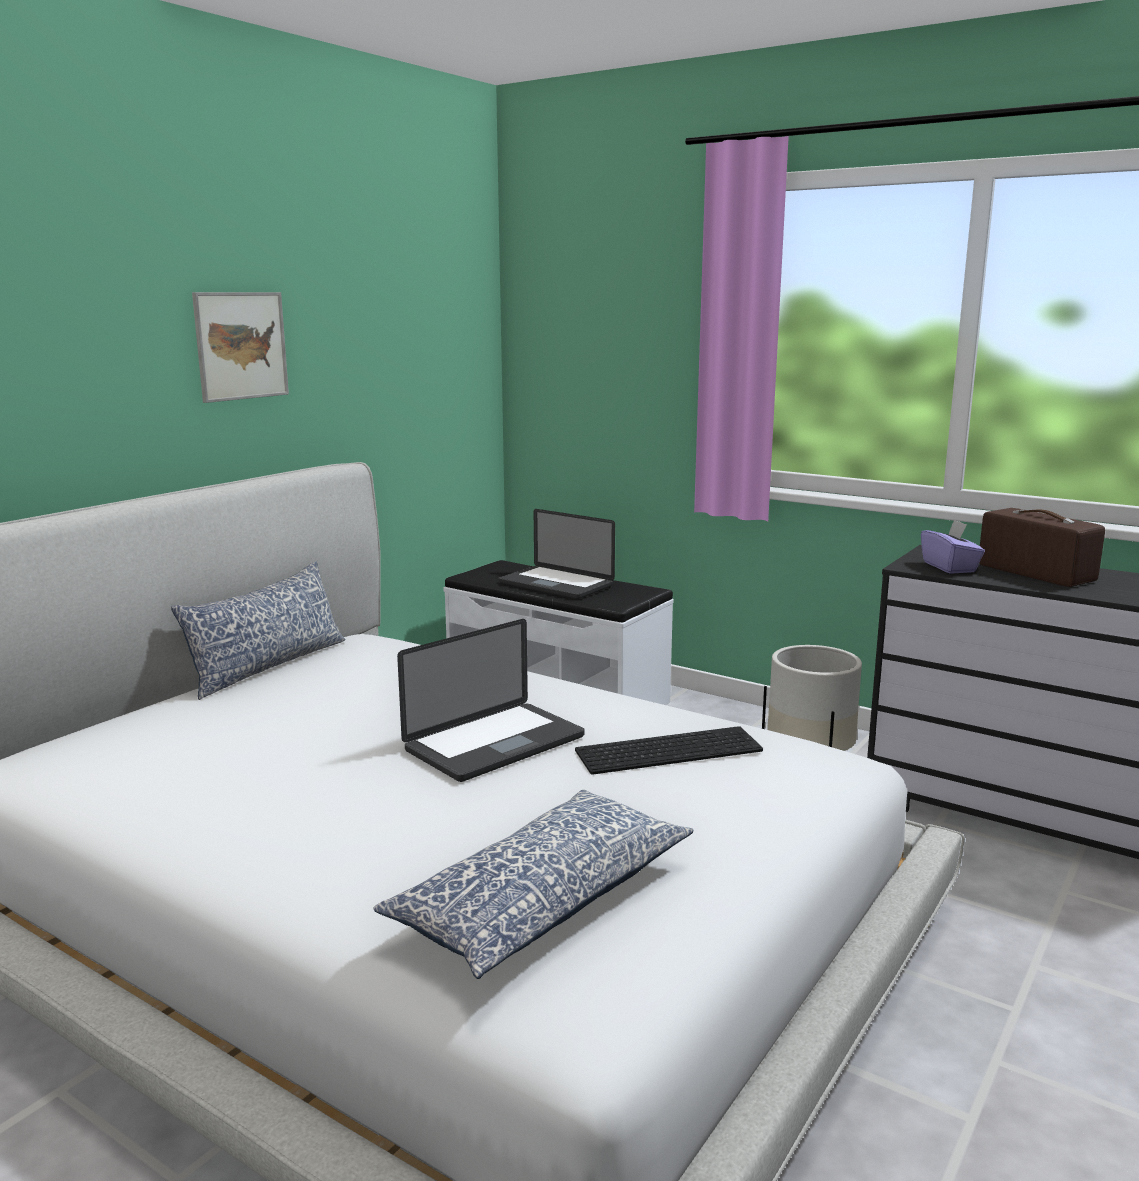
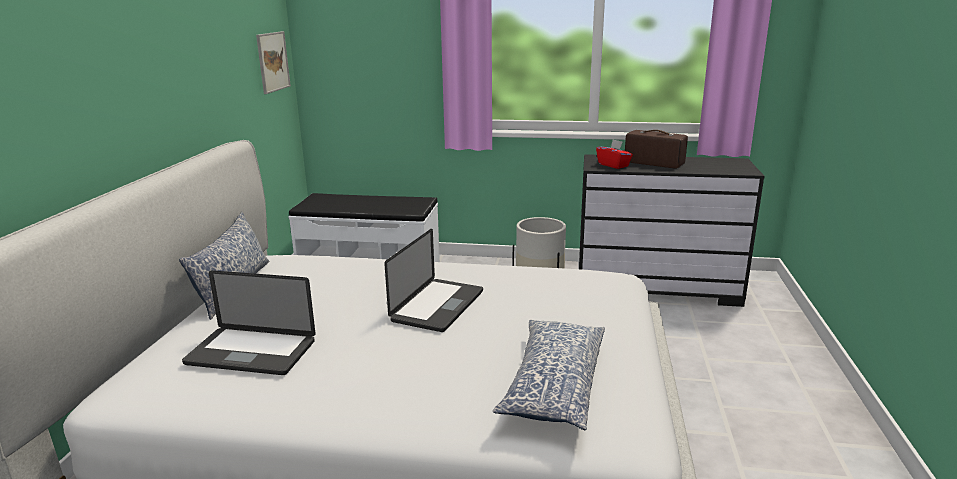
camera: 25 degrees left, 5 degrees up
(241, 345) = (161, 65): picture -> picture (273, 61)
(555, 584) = (366, 204): laptop -> laptop (251, 353)
(669, 749) = (533, 289): keyboard -> none
(950, 567) = (613, 165): purple tissue box -> red tissue box

